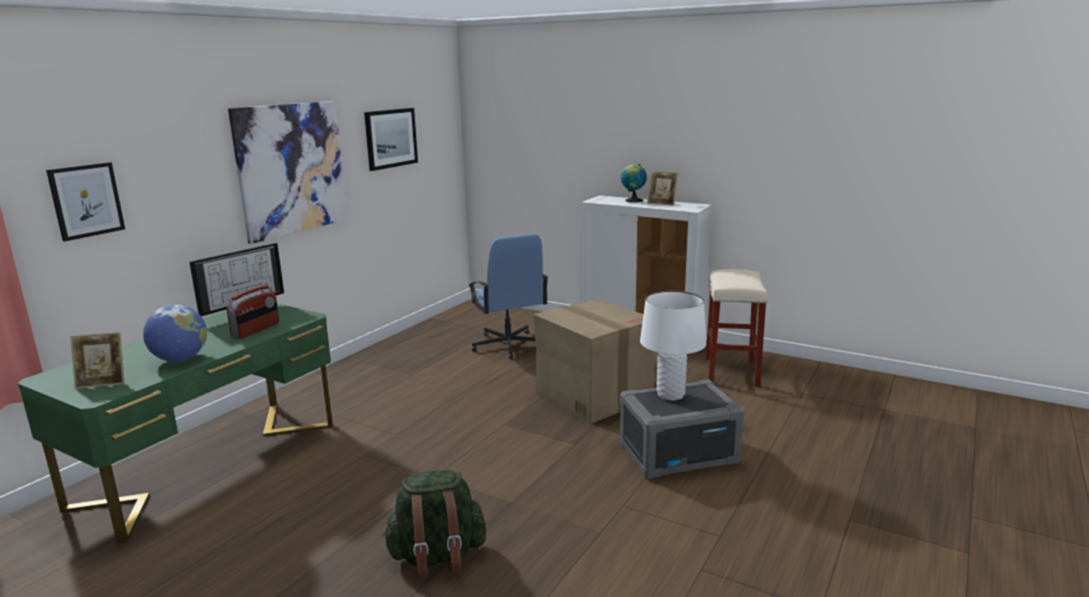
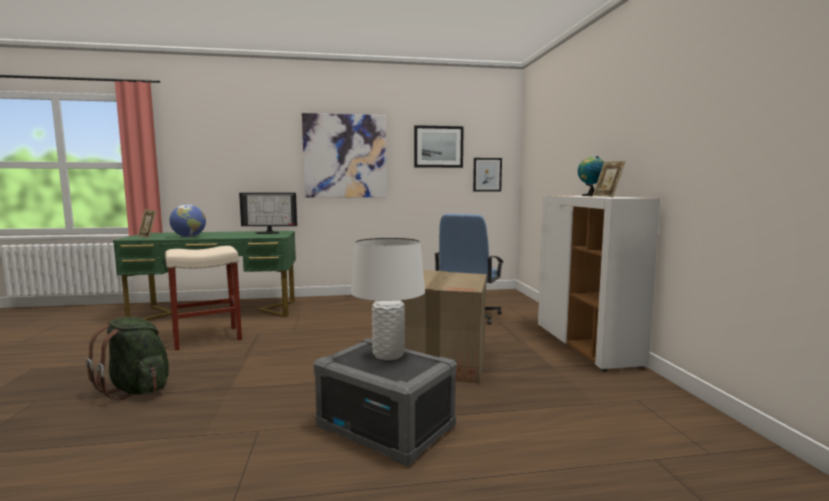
camera: 50 degrees right, 10 degrees down
(86, 200) = (208, 154): picture -> picture (487, 174)
(256, 330) = (245, 236): radio -> none
(732, 372) = (612, 401): beige stool -> beige stool (206, 338)

